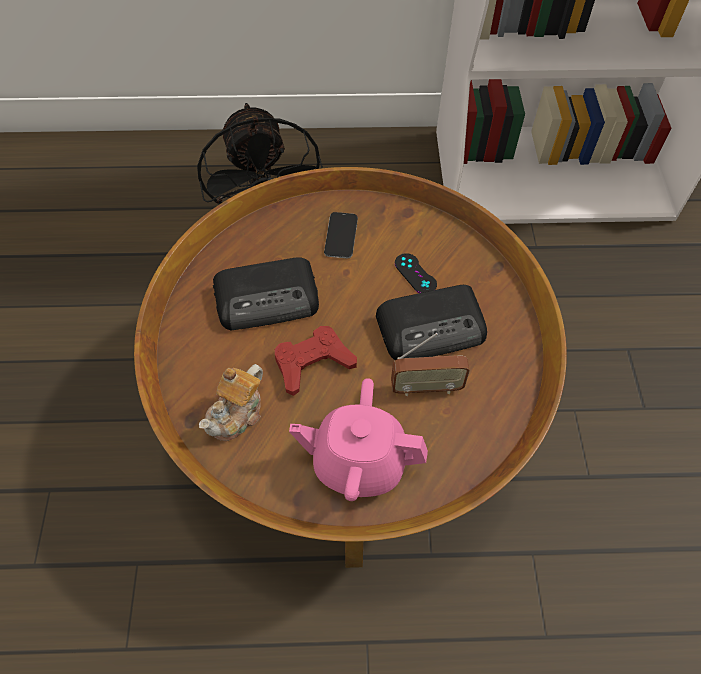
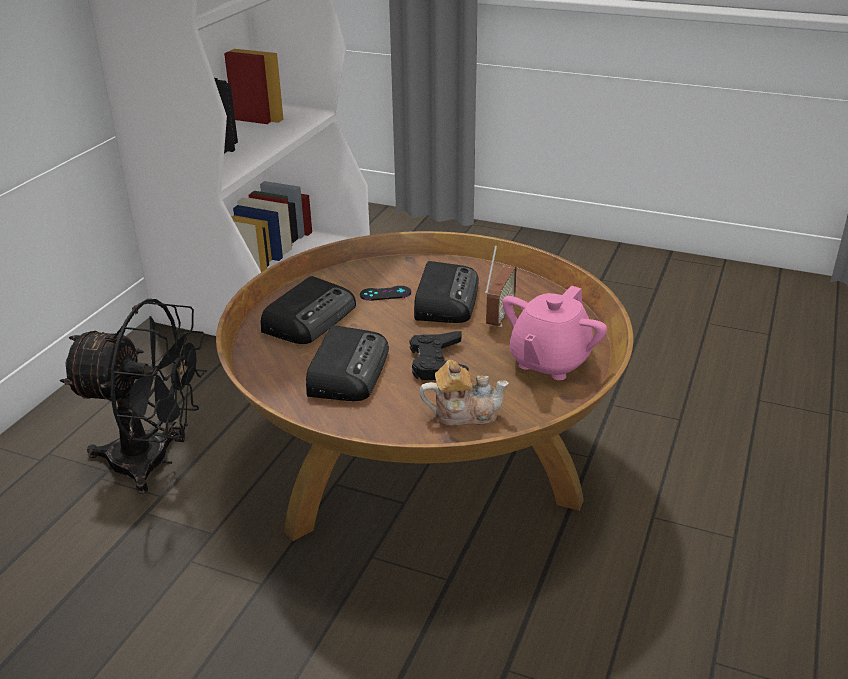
camera: 65 degrees left, 25 degrees down
(237, 414) = (463, 413): teapot -> teapot turned 60 degrees counterclockwise
(312, 363) = (437, 362): red game controller -> black game controller
(341, 236) = (310, 318): phone -> radio

